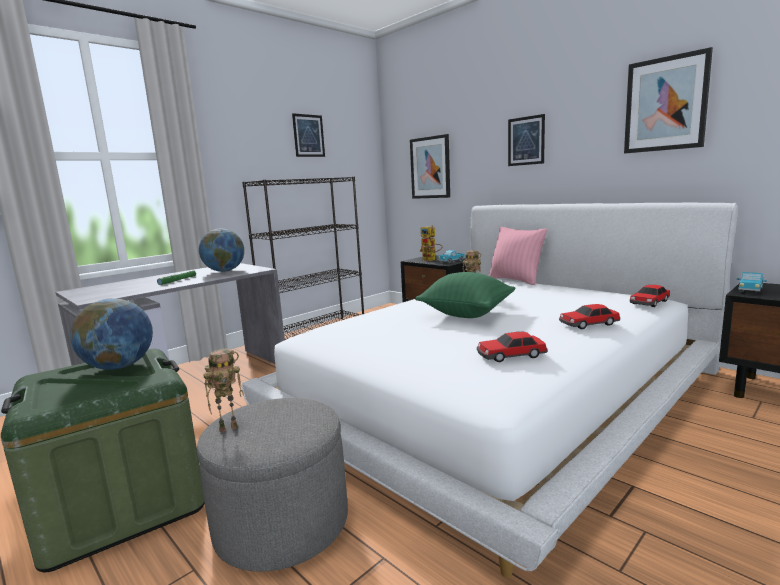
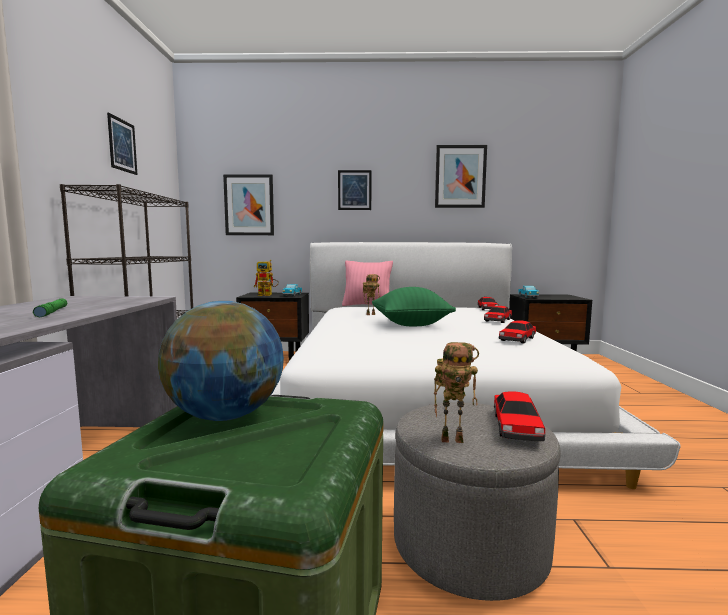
camera: 45 degrees left, 5 degrees down
(224, 271) = (95, 301): globe -> none
(229, 427) = (453, 439): toy robot -> toy robot turned 75 degrees clockwise
(283, 437) = (516, 427): none -> toy car

